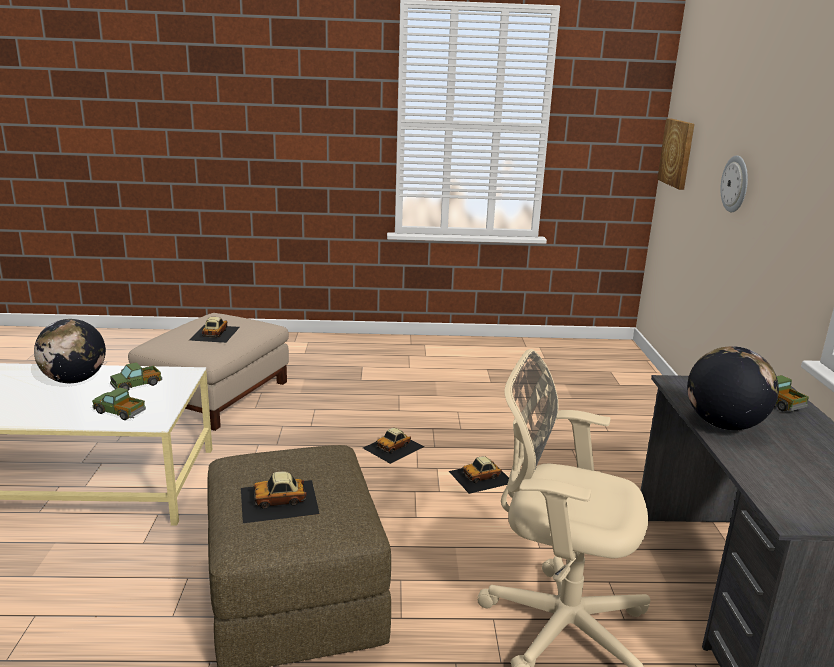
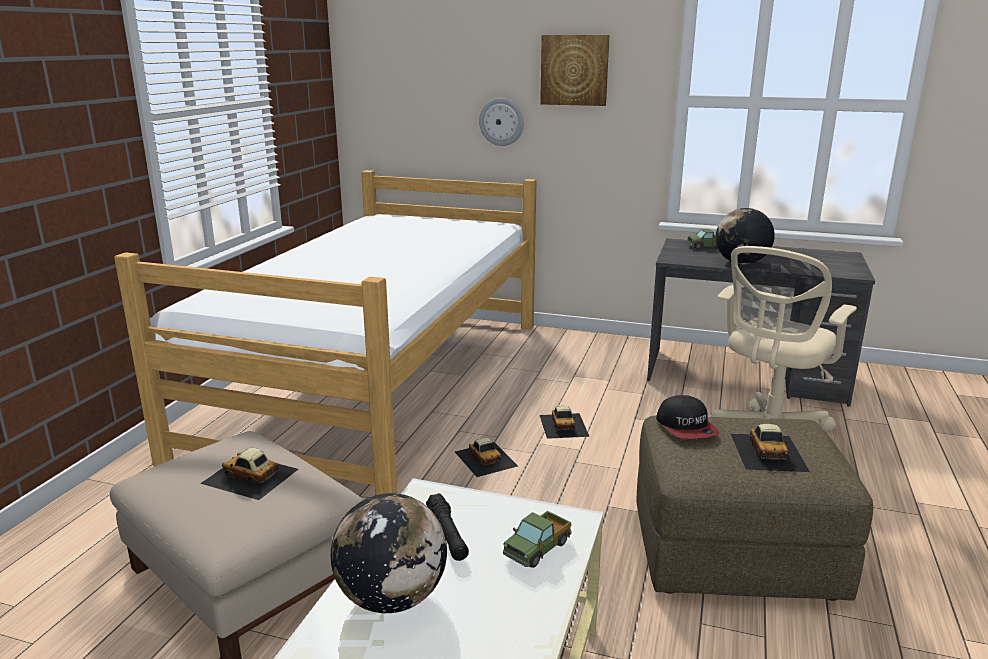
camera: 70 degrees left, 0 degrees up
(137, 385) = (447, 535): toy truck -> black flashlight
(316, 457) = (686, 427): none -> cap
(490, 382) = (381, 382): none -> bed
(677, 153) = (376, 109): picture -> picture (574, 70)

